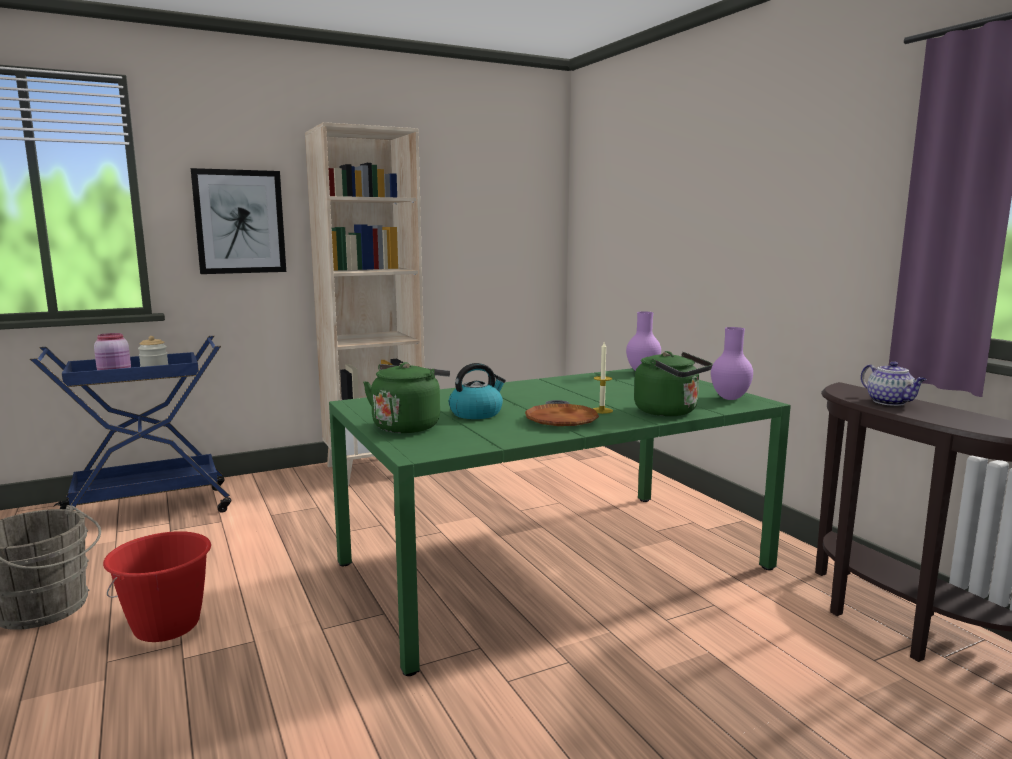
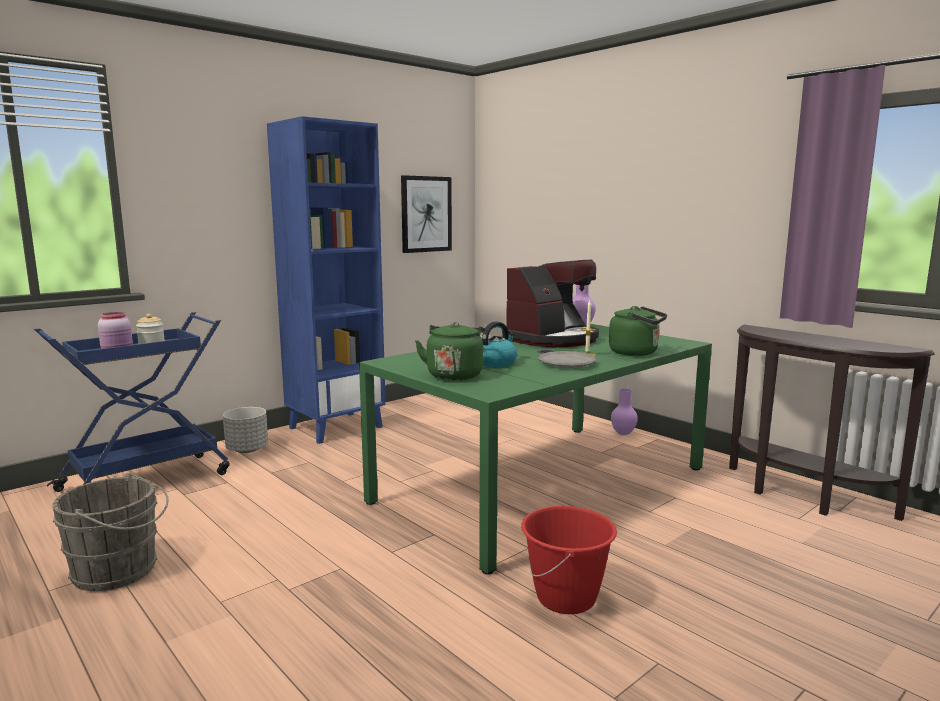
camera: 15 degrees left, 0 degrees up
(167, 626) = (252, 568): red bucket -> red bucket (566, 598)
(240, 222) = (209, 205): picture -> picture (426, 214)
(268, 486) = (247, 449): none -> grey planter
(375, 469) = (336, 427): beige bookcase -> blue bookcase
(561, 420) = (567, 363): brown plate -> grey plate
(586, 387) = (553, 339): none -> coffee machine
(729, 398) = (666, 341): purple vase -> purple vase (622, 434)
(890, 402) = (793, 335): teapot -> none

